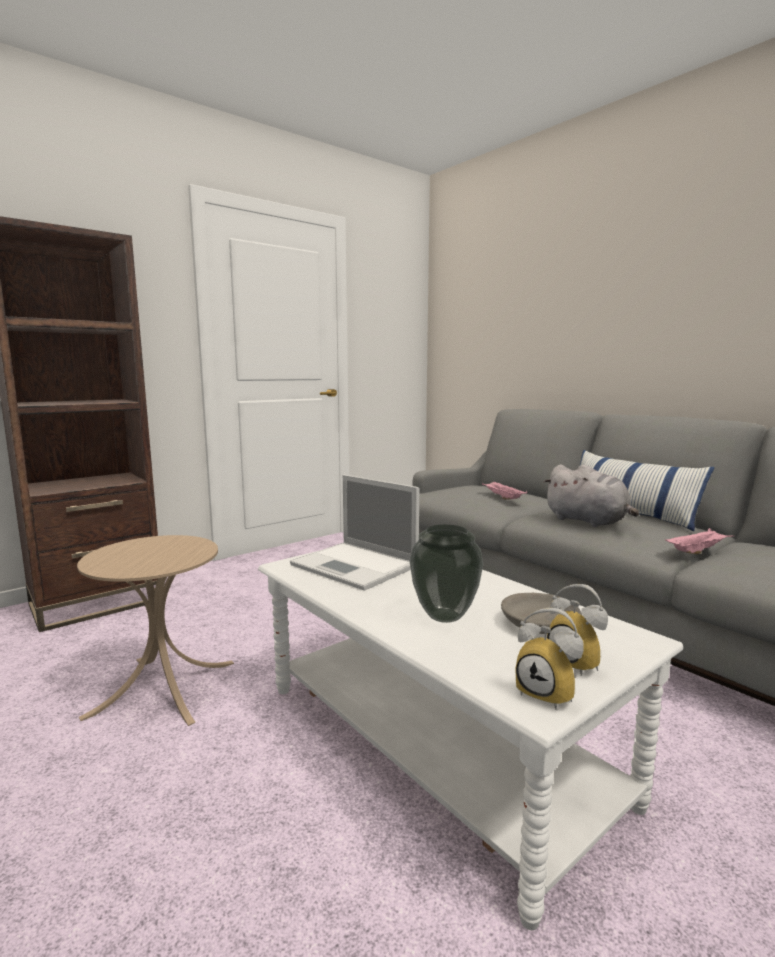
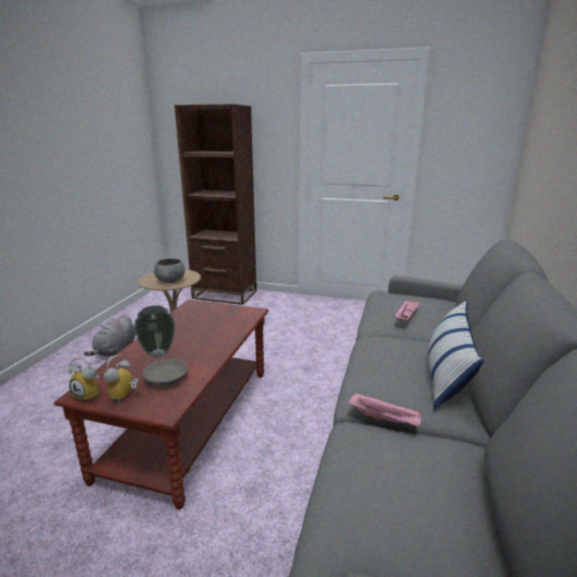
camera: 55 degrees right, 10 degrees up
(167, 555) = (170, 281): none -> grey bowl
(356, 566) = (206, 317): laptop -> none
(433, 742) = (190, 420): white coffee table -> brown coffee table
(549, 694) = (90, 394): alarm clock -> alarm clock turned 75 degrees counterclockwise
(588, 521) = (386, 359): grey plush toy -> grey plush toy (116, 351)

